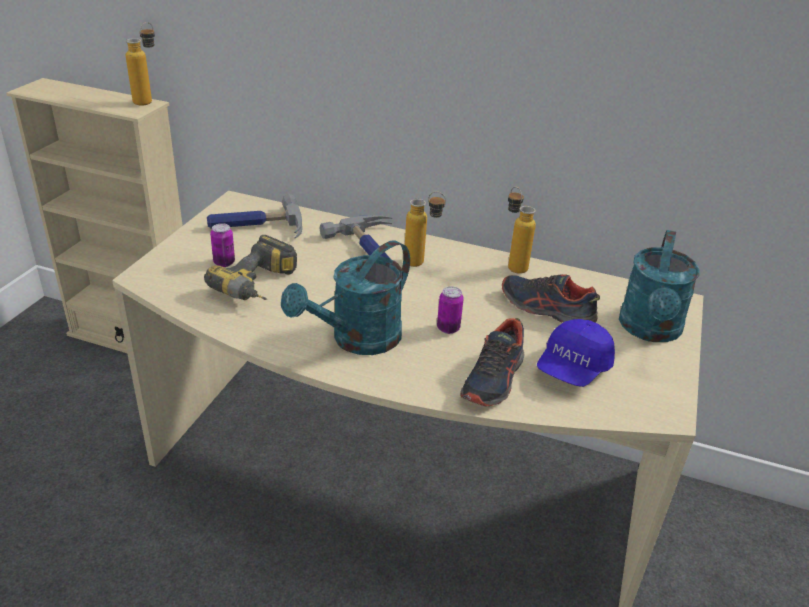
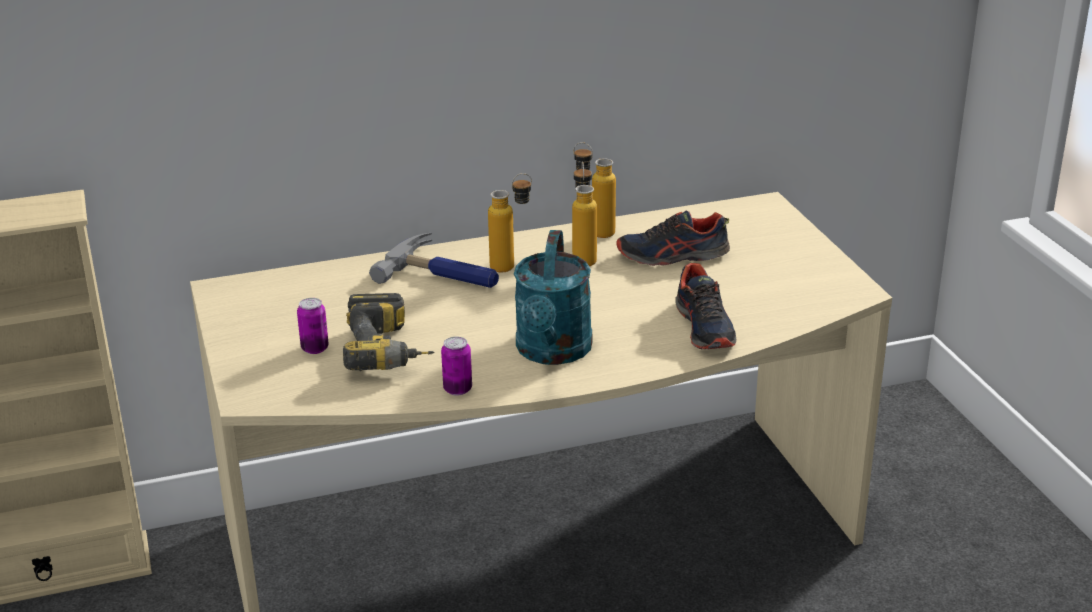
camera: 35 degrees left, 5 degrees down
(148, 100) = (58, 196): bottle -> bottle (583, 257)
(256, 227) = (289, 303): hammer -> none
(448, 328) = (615, 308): can -> can (457, 389)
(572, 368) = (753, 292): blue cap -> none
(650, 330) = (773, 237): turquoise watering can -> none

